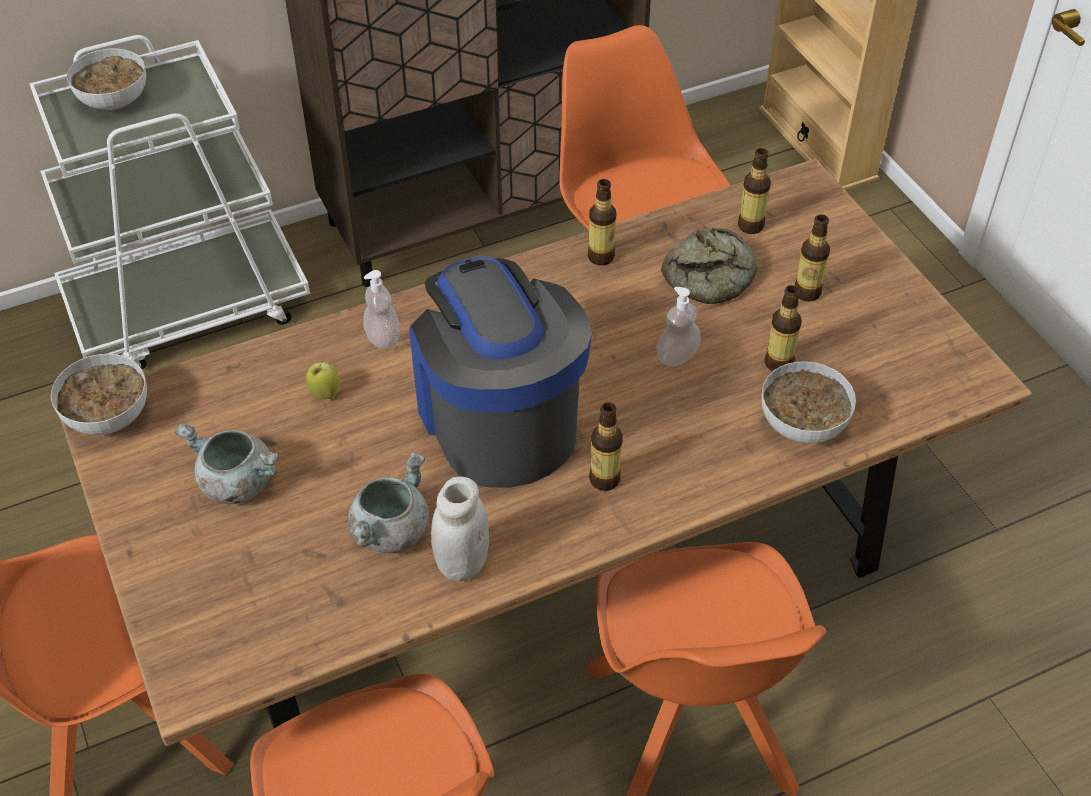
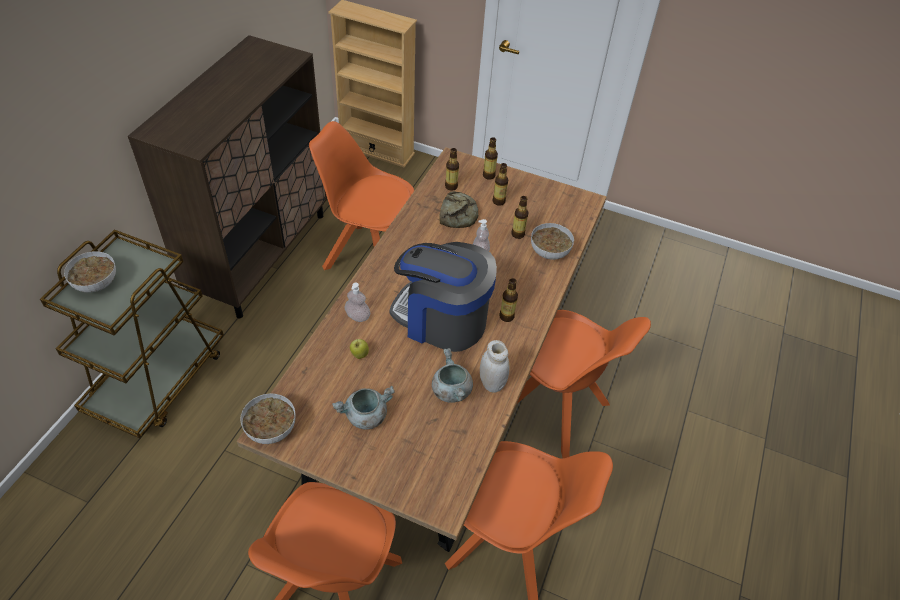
camera: 45 degrees left, 0 degrees up
(189, 306) = (158, 379): white cart -> brown cart
(601, 257) = (408, 230): bottle -> bottle (488, 175)

